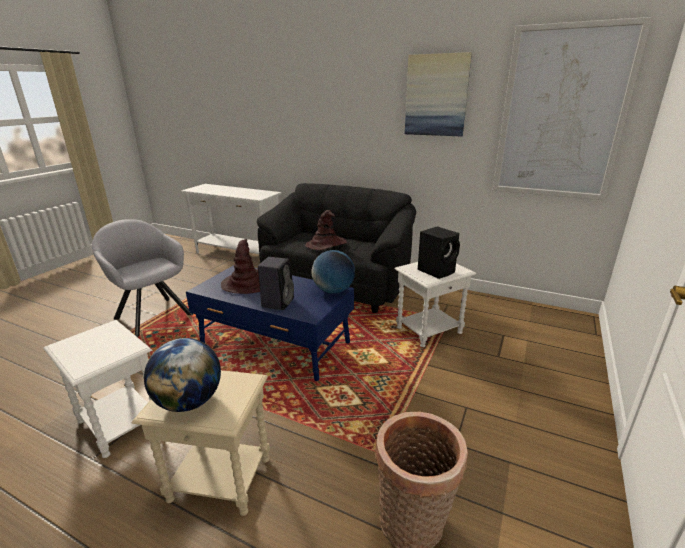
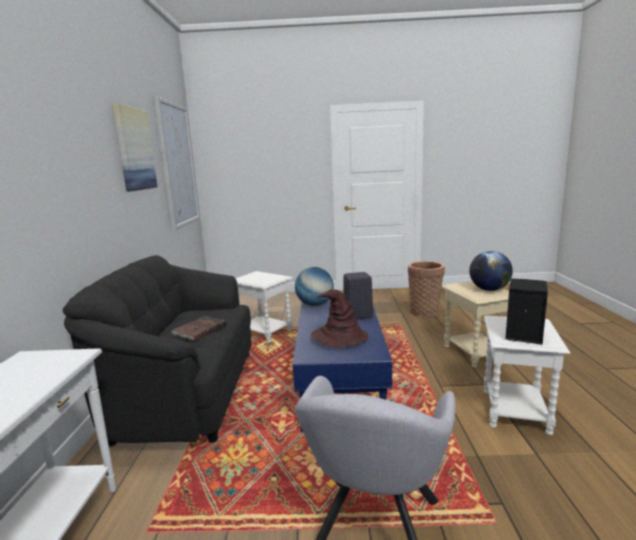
camera: 115 degrees left, 10 degrees down
(326, 244) = (199, 330): brown hat -> brown book
(437, 271) = (263, 277): black speaker -> black speaker (522, 335)

